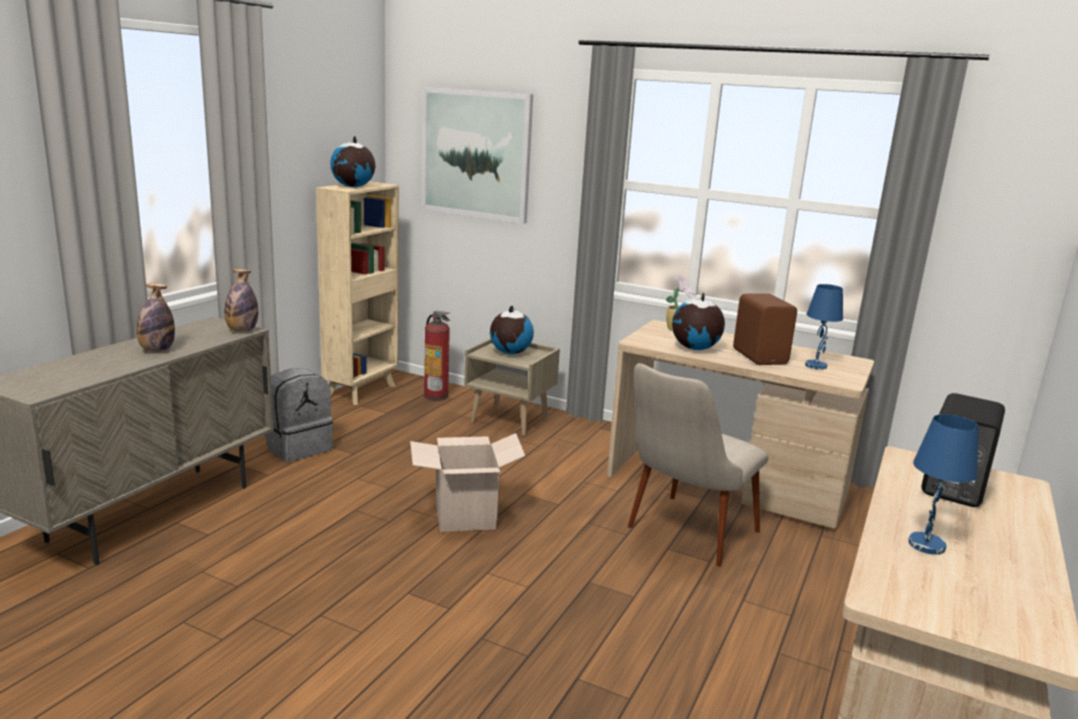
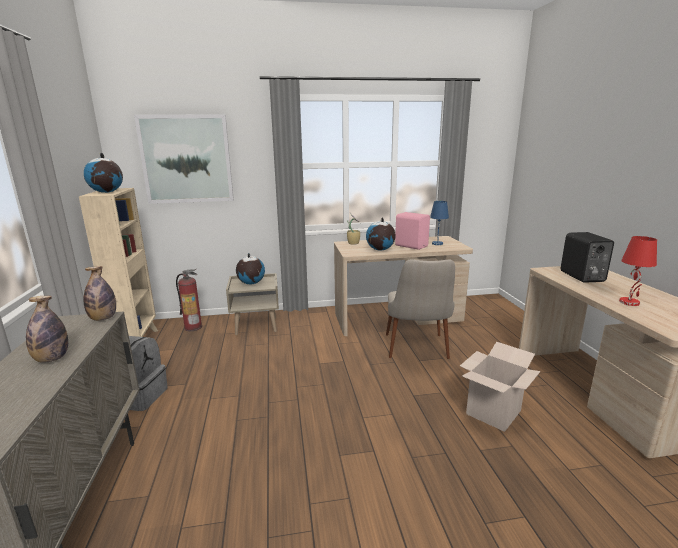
camera: 35 degrees left, 0 degrees up
(465, 517) = (307, 391): cardboard box -> cardboard box (493, 412)
(760, 357) = (411, 246): brown speaker -> pink speaker
(927, 545) = (629, 302): blue table lamp -> red table lamp

